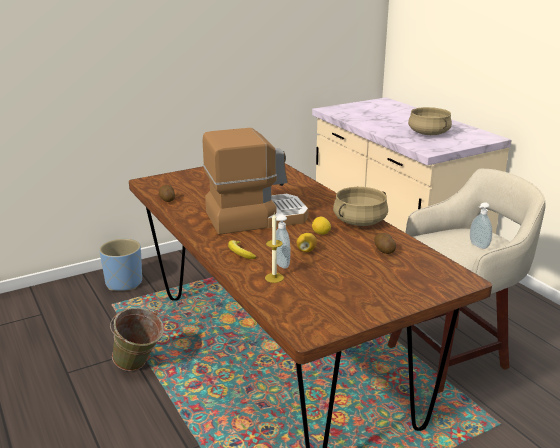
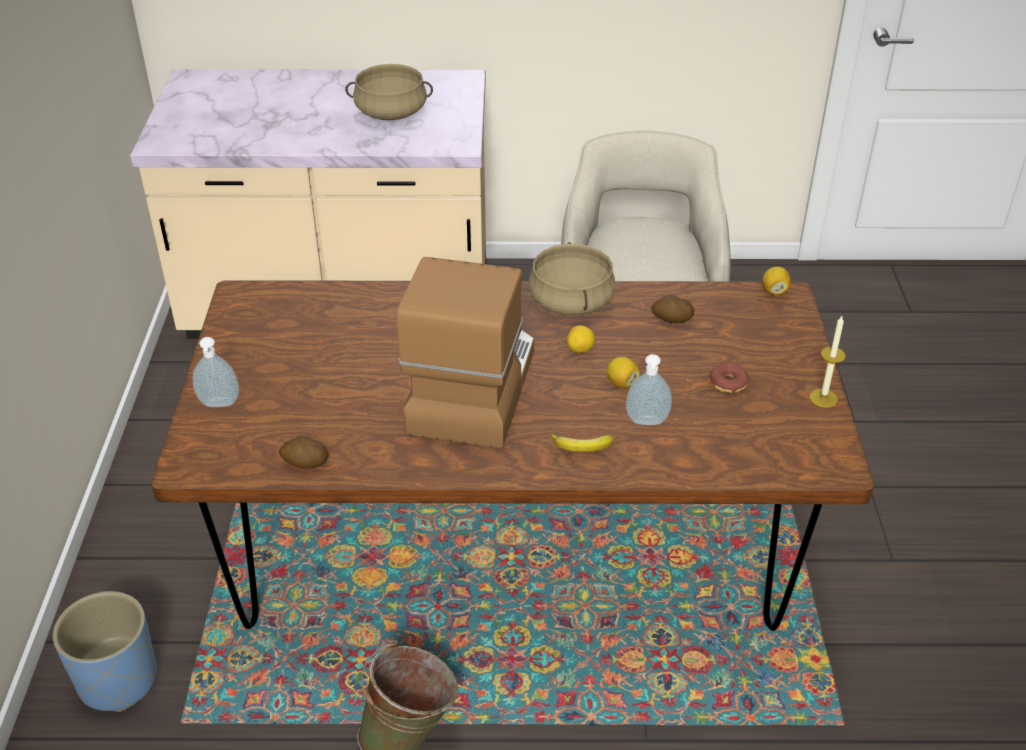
camera: 60 degrees left, 15 degrees up
(274, 278) = (680, 442): candle -> candle (823, 398)
(346, 280) = (728, 383): none -> donut
(463, 275) = (774, 291): none -> lemon
(478, 246) = (659, 245): soap dispenser -> soap dispenser (219, 405)

